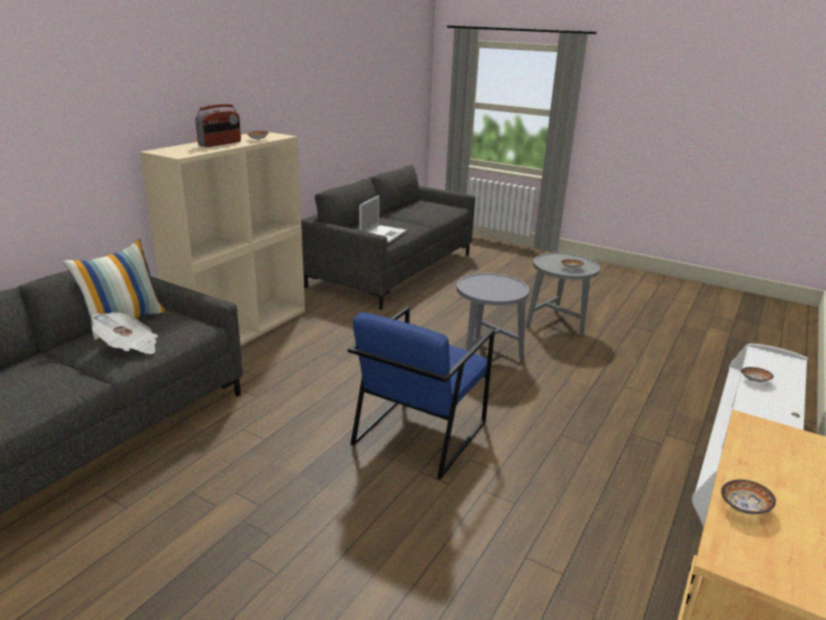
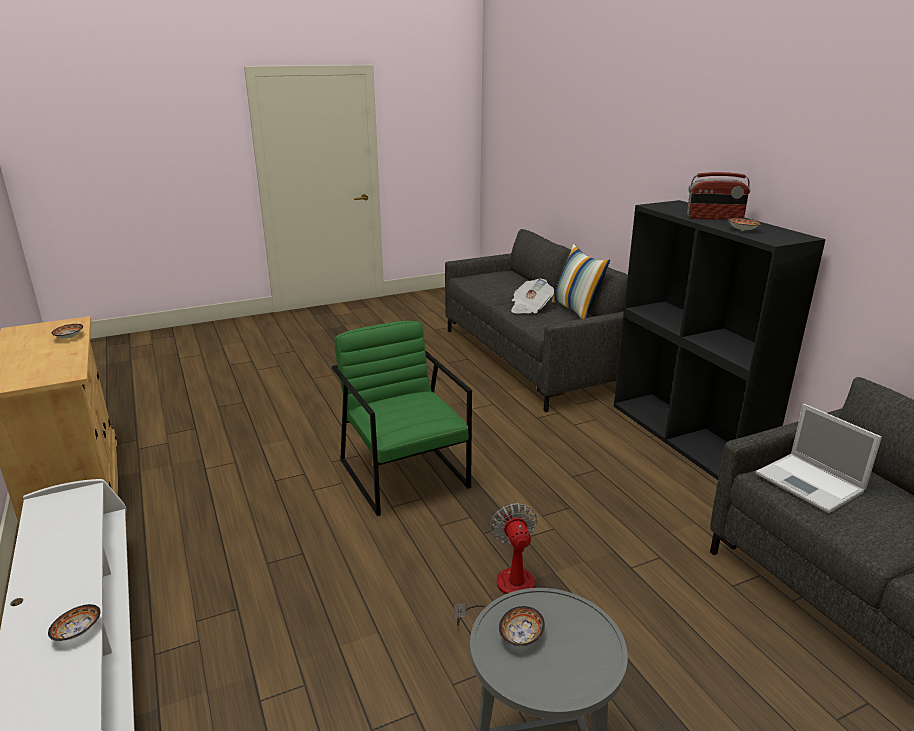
camera: 125 degrees right, 0 degrees up
(220, 144) = (714, 218): radio -> radio turned 60 degrees counterclockwise
(242, 329) = (687, 437): beige bookcase -> black bookcase
(419, 432) = (404, 473): blue armchair -> green armchair
(486, 353) = (506, 591): grey side table -> fan

